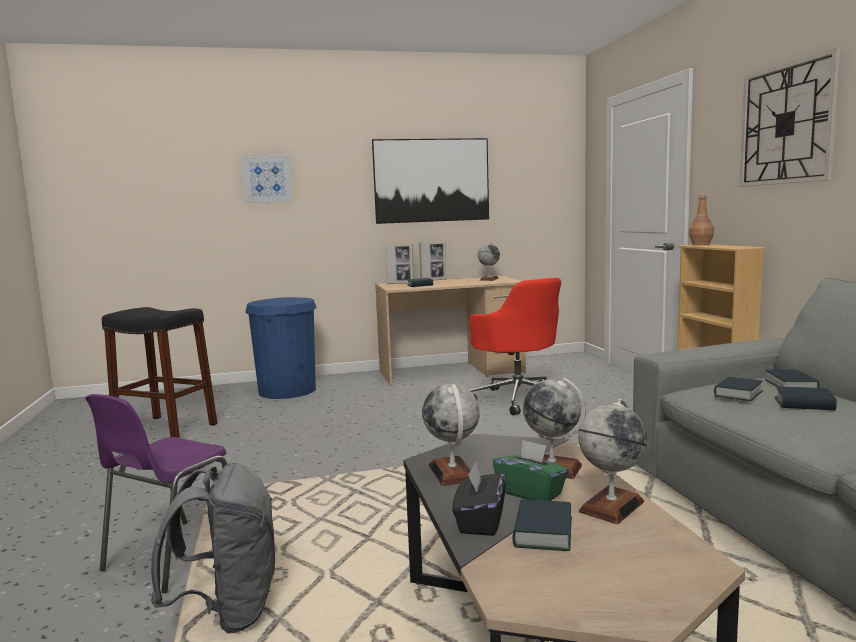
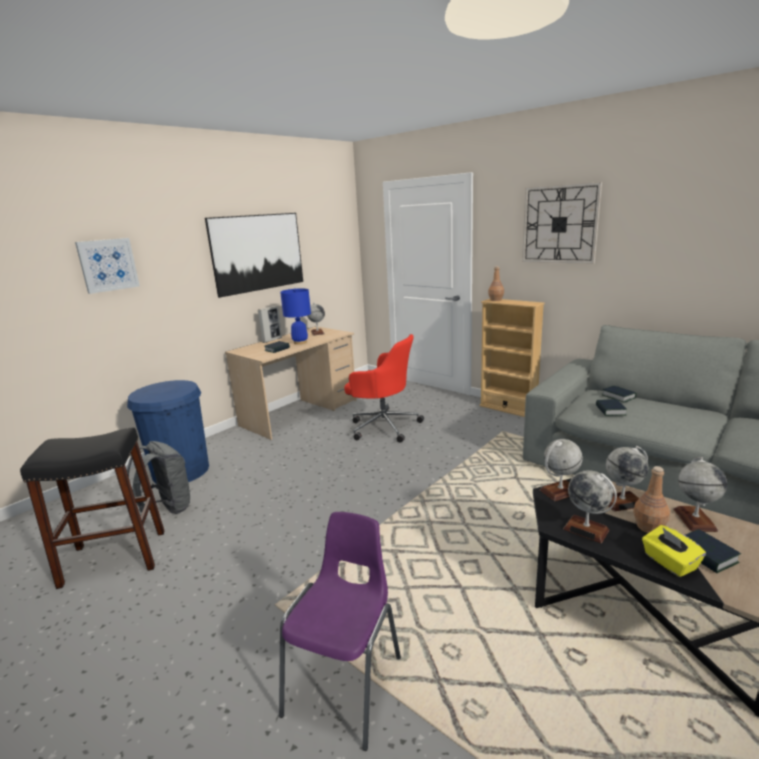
camera: 35 degrees left, 10 degrees up
(173, 556) = (346, 683): purple chair -> purple chair turned 150 degrees counterclockwise
(228, 611) = (464, 702): grey backpack -> grey backpack (167, 509)
(400, 283) = (252, 349): picture frame -> none
(453, 283) = (300, 342): none -> blue table lamp
(480, 521) = (669, 562): black tissue box -> yellow tissue box
(498, 442) = (559, 491): none -> globe
(531, 493) = (648, 527): green tissue box -> brown bottle
(804, 404) = (648, 410): book -> none

